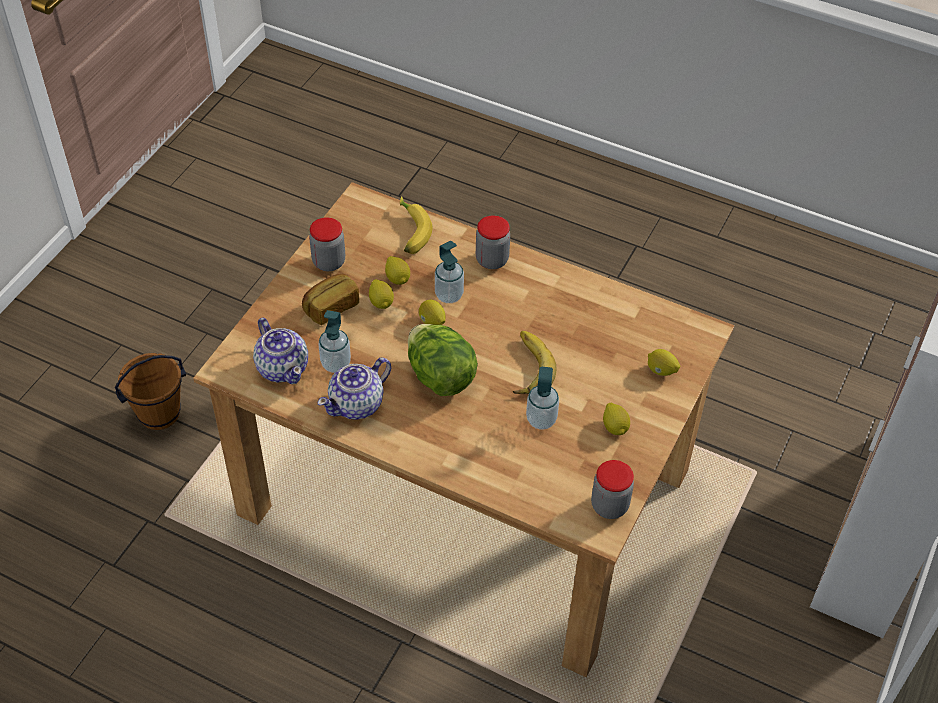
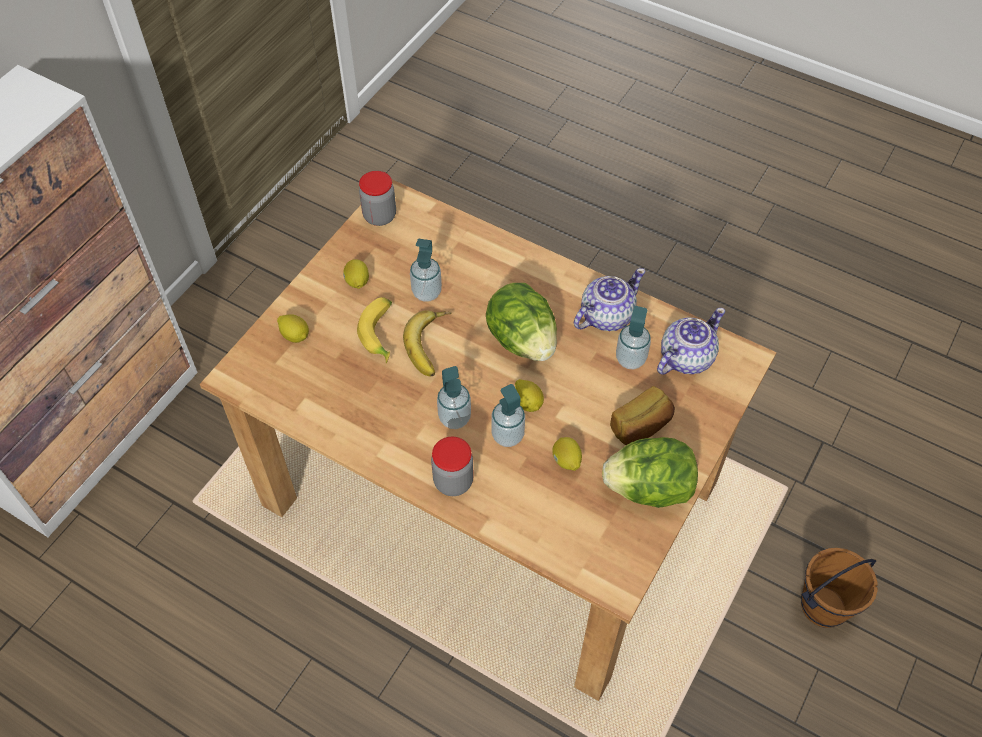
camera: 175 degrees left, 5 degrees up
(283, 367) = (685, 358): teapot -> teapot turned 75 degrees clockwise
(329, 262) = (649, 488): jar -> lettuce
(381, 302) = (584, 430): lemon -> none
(410, 232) = (551, 529): banana -> banana (382, 334)
(497, 306) = (454, 418): none -> soap dispenser

